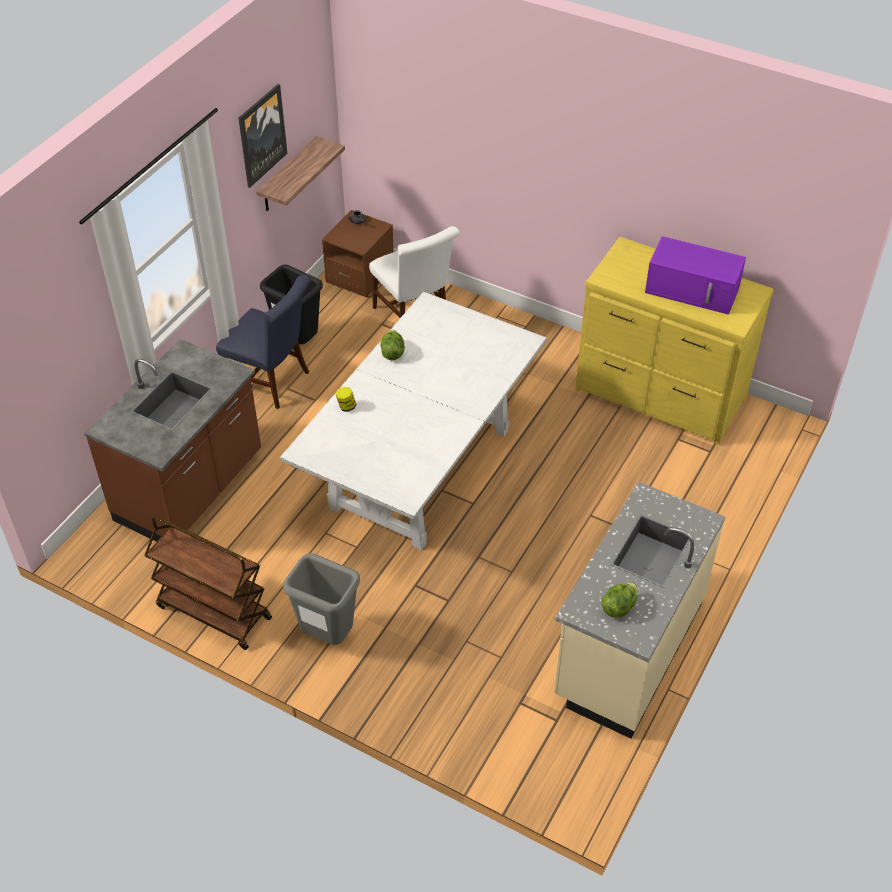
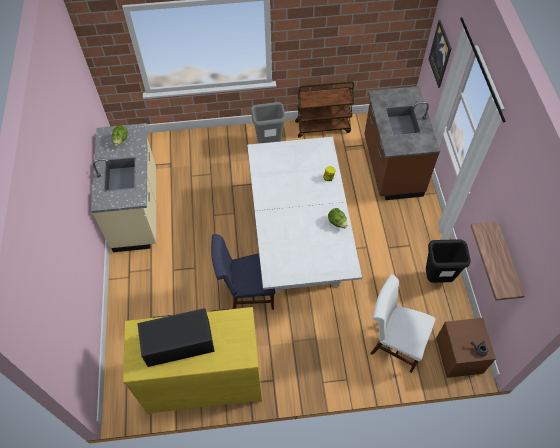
camera: 145 degrees right, 10 degrees up
(261, 135) = (515, 211): picture -> picture (440, 54)
(272, 382) = (420, 244): blue chair -> blue chair (246, 293)
(693, 290) = (177, 343): purple microwave -> black microwave

